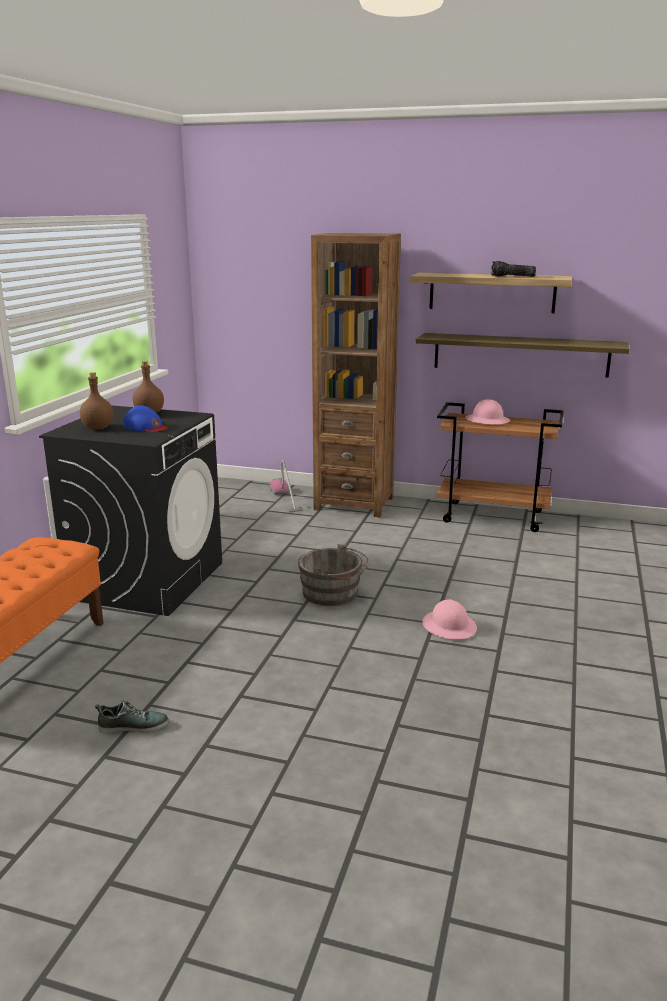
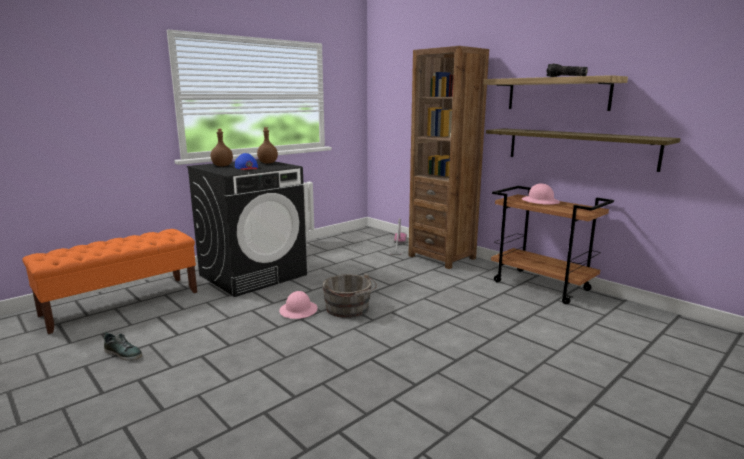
camera: 30 degrees right, 5 degrees down
(449, 626) = (400, 354): pink hard hat -> pink hard hat (298, 310)

